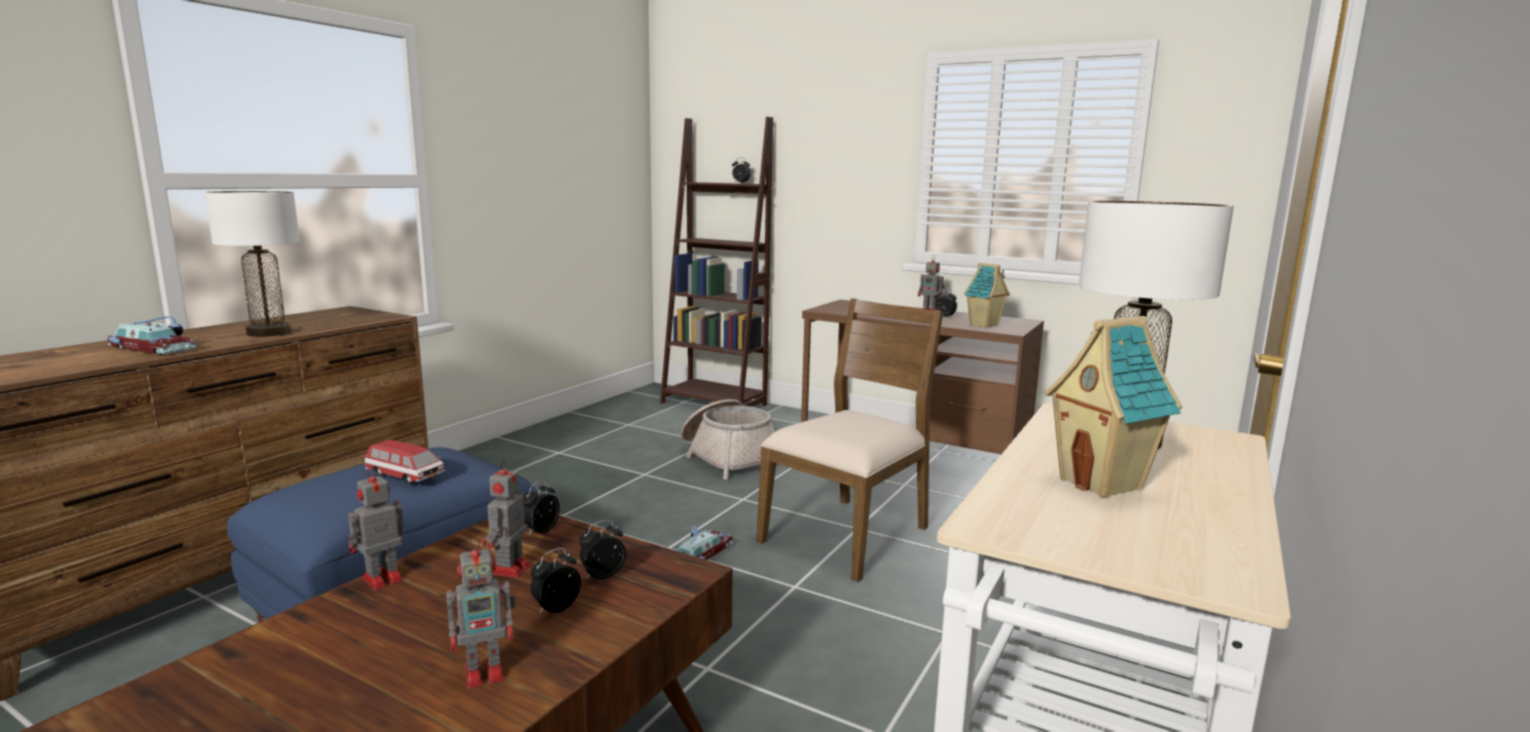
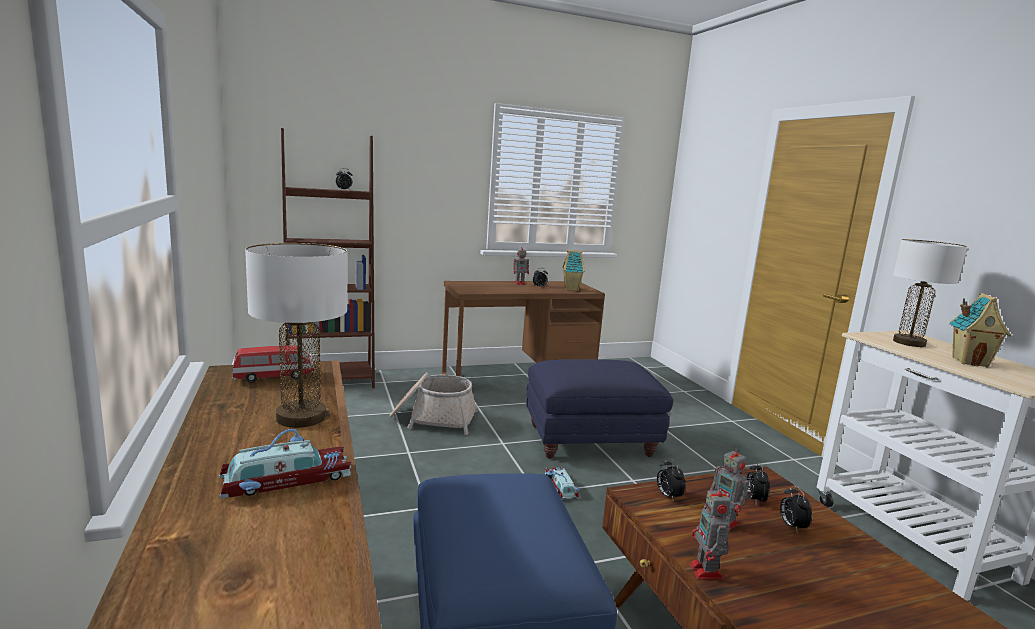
camera: 50 degrees left, 0 degrees up
(405, 476) = (519, 507): toy car -> toy car (274, 377)
(487, 672) = (865, 570): toy robot -> none
(848, 534) = (592, 440): brown chair -> blue ottoman

